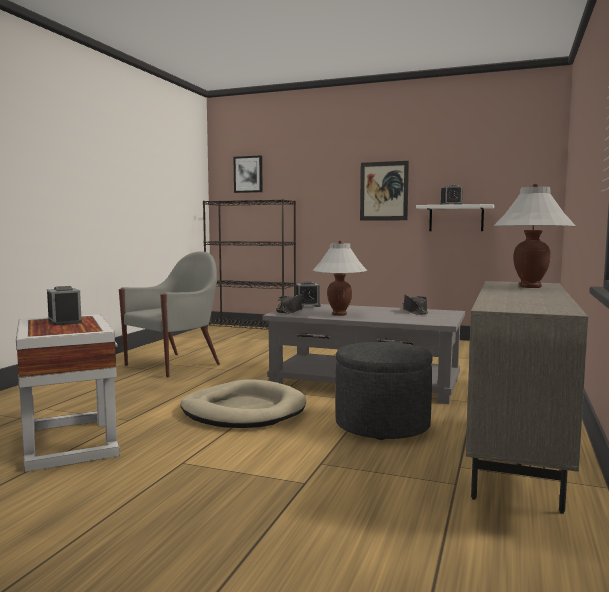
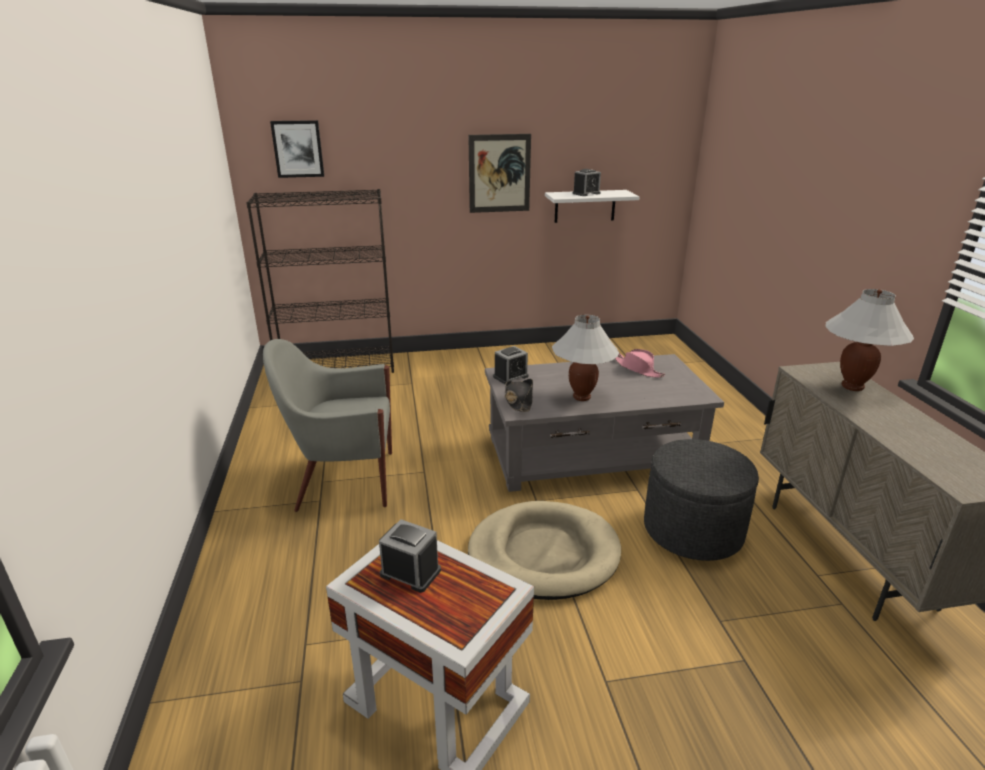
camera: 30 degrees left, 20 degrees up
(174, 365) = (343, 480): grey armchair -> grey armchair turned 105 degrees counterclockwise
(415, 311) = (638, 369): black hat -> pink hat

